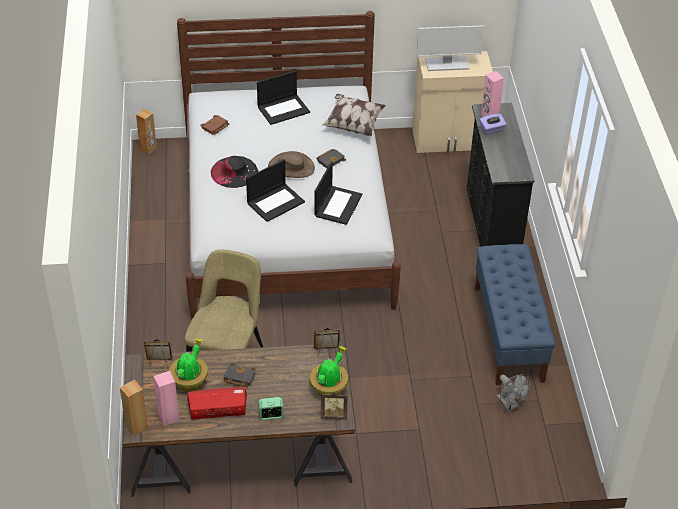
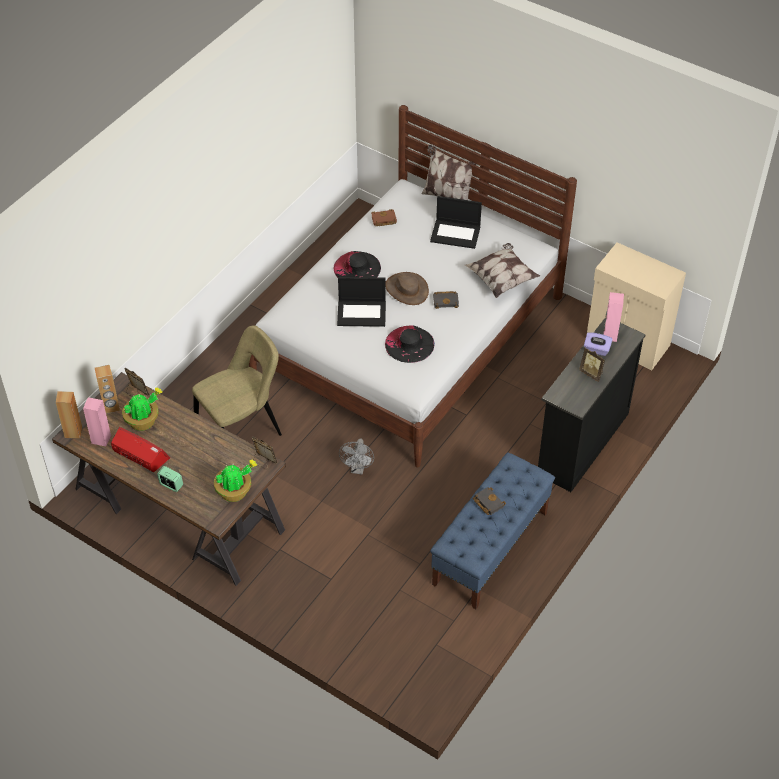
camera: 40 degrees right, 5 degrees up
(148, 149) = (362, 213): brown speaker -> brown speaker (111, 407)
(238, 377) = (179, 440): black book -> black book (487, 502)
(245, 87) = (447, 196): none -> pillow
(334, 415) = (215, 515): picture frame -> picture frame (592, 373)
(338, 205) = (409, 344): laptop -> black hat
(446, 64) = (632, 266): monitor -> none
(509, 405) = (425, 608): grey fan -> grey fan (358, 469)

